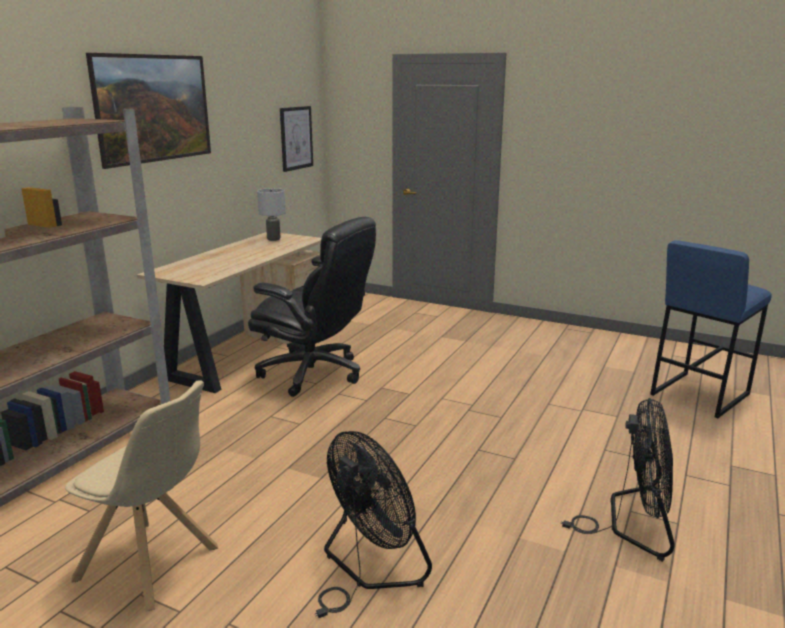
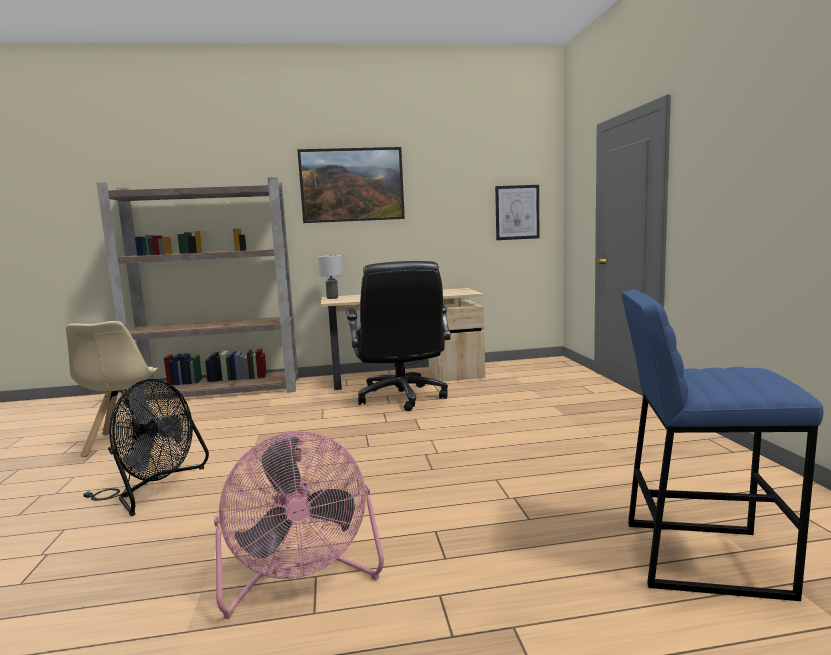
camera: 55 degrees right, 10 degrees down
(273, 239) = (450, 291): white table lamp -> white table lamp (332, 298)
(630, 520) = (295, 580): black fan -> pink fan

